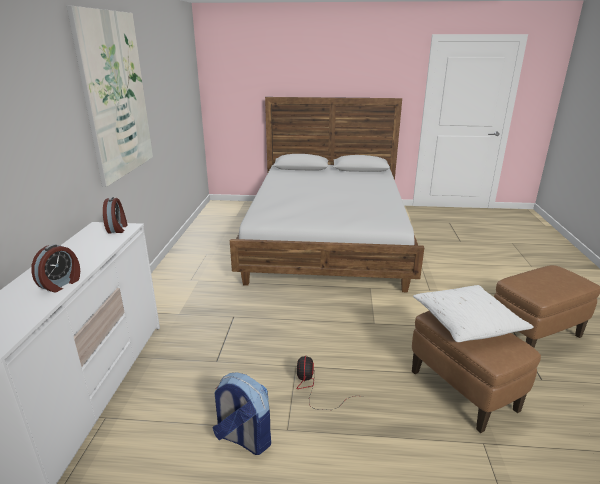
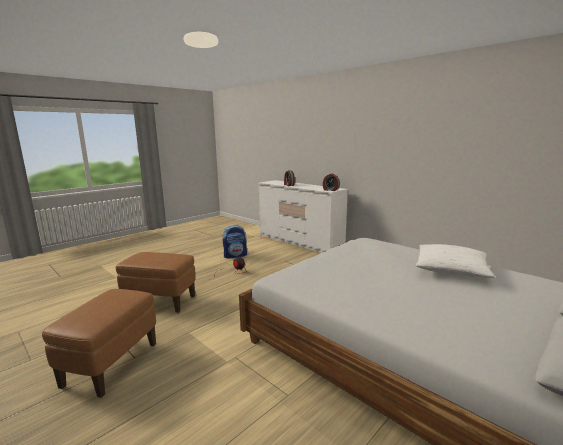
camera: 130 degrees right, 10 degrees down
(115, 95) = (405, 130): picture -> none
(467, 322) = (161, 259): white pillow -> white pillow (451, 270)

